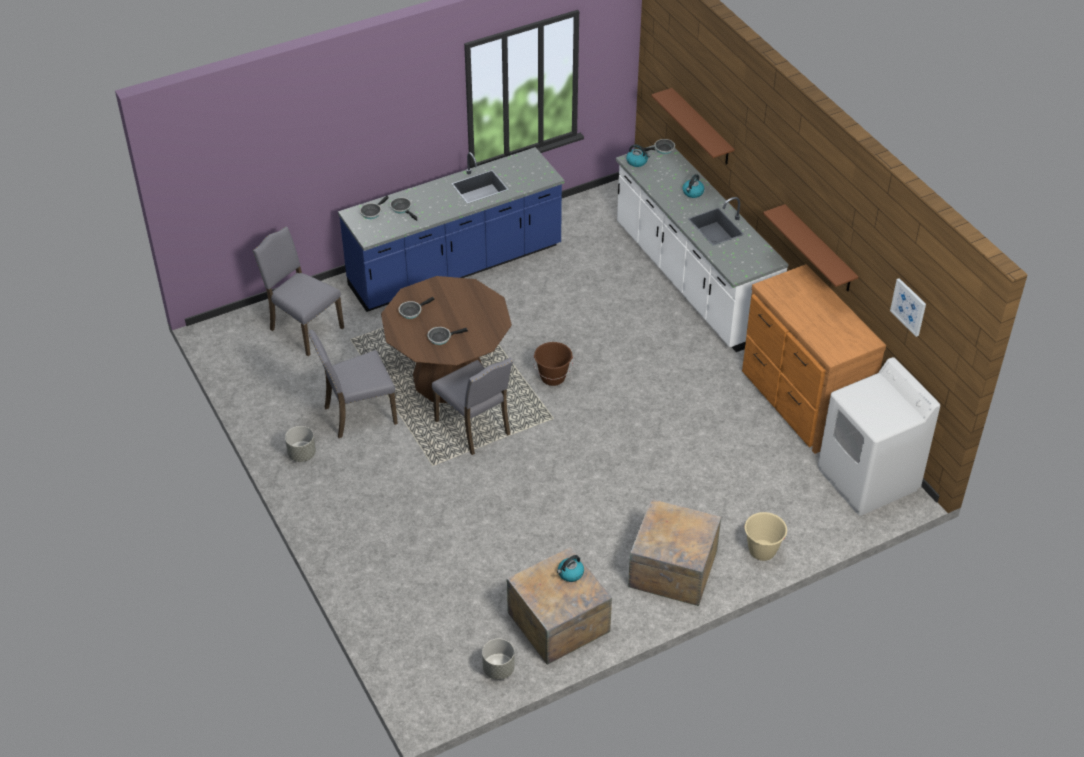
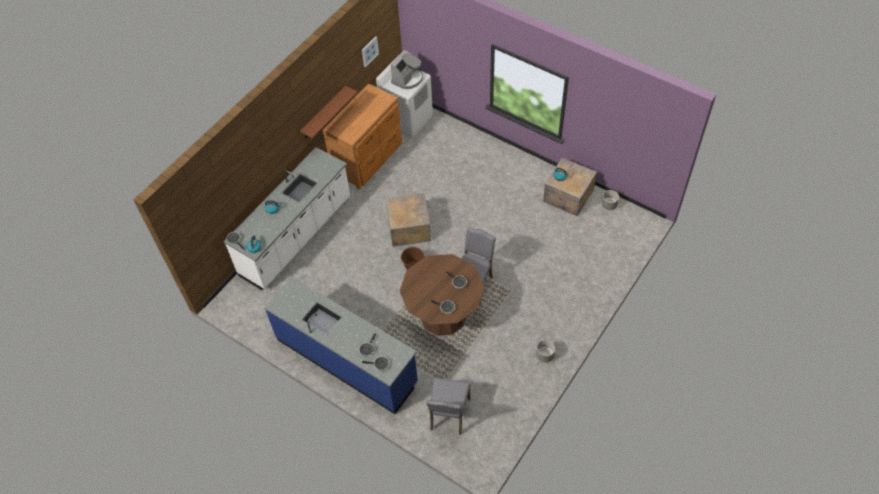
camera: 115 degrees left, 10 degrees up
(358, 414) = (498, 345): grey chair -> none
(674, 568) = (508, 167): crate -> crate (408, 228)
(701, 127) = (238, 196): brown shelf -> none
(762, 551) = (476, 141): beige bucket -> none
(879, 407) = (408, 79): none -> coffee machine

